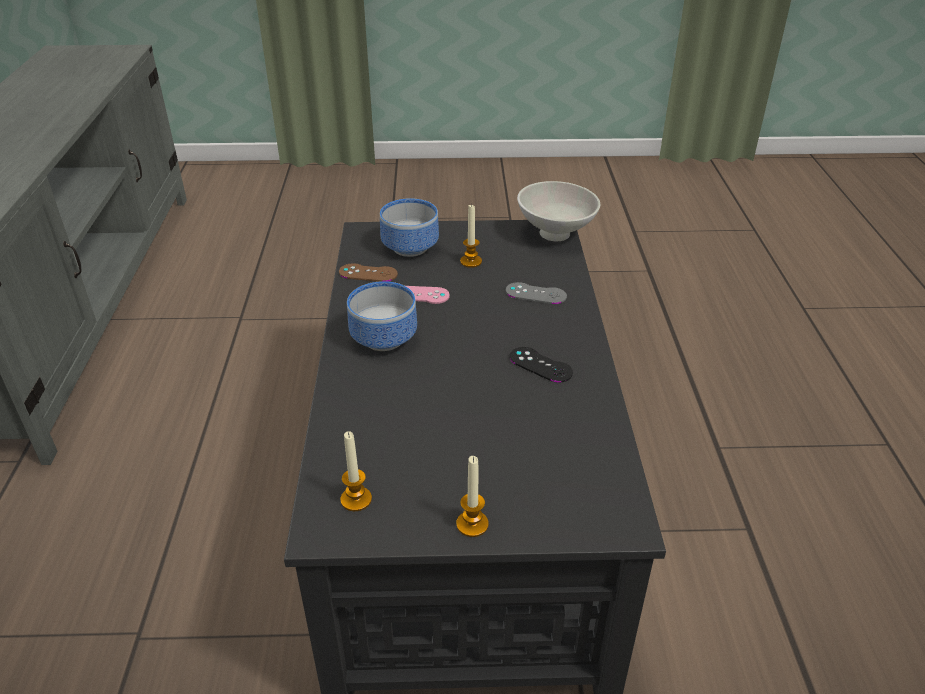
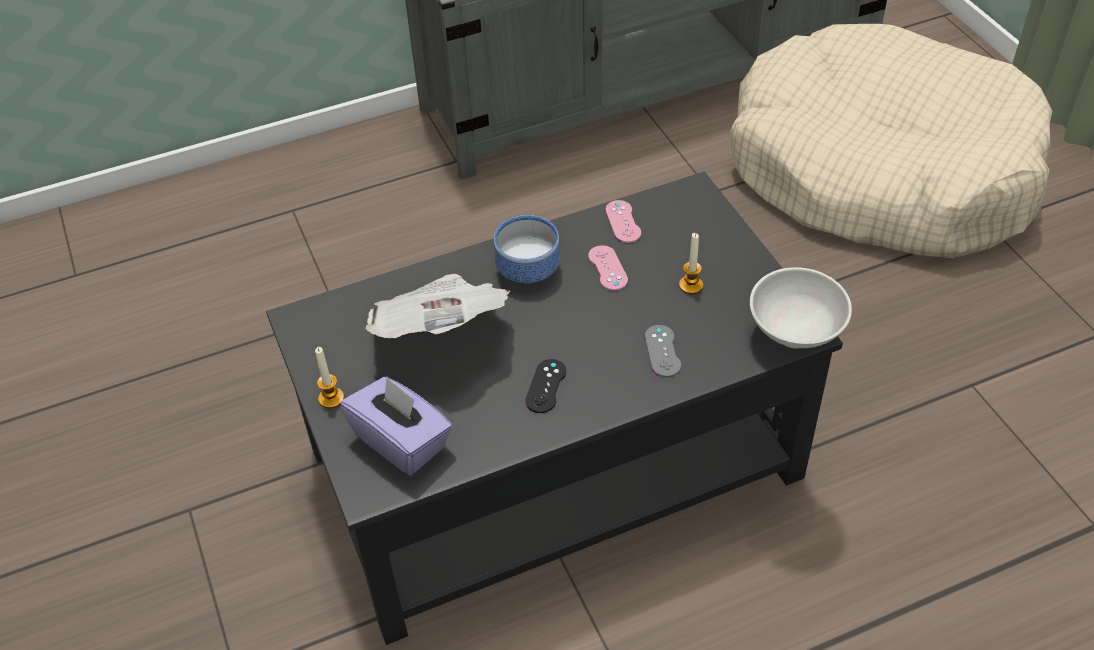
camera: 70 degrees right, 10 degrees up
(301, 238) = (880, 171): none -> beige dog bed
(356, 499) = (331, 325): candle -> none
(368, 273) = (623, 221): brown game controller -> pink game controller
(413, 247) = (689, 235): bowl -> none
(426, 415) = (441, 331): none -> newspaper
(565, 479) = (402, 442): none -> purple tissue box

